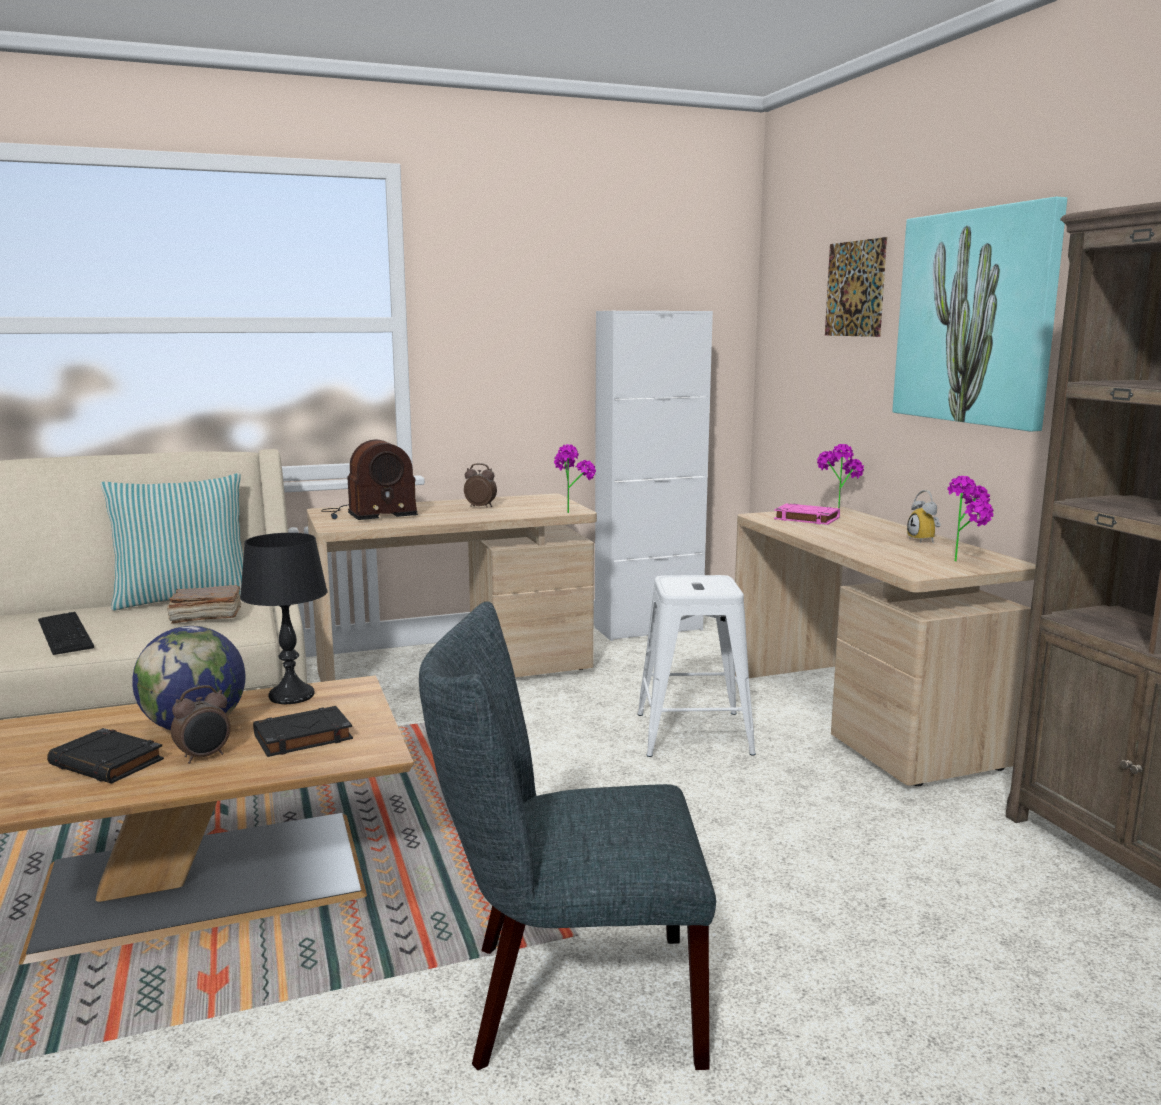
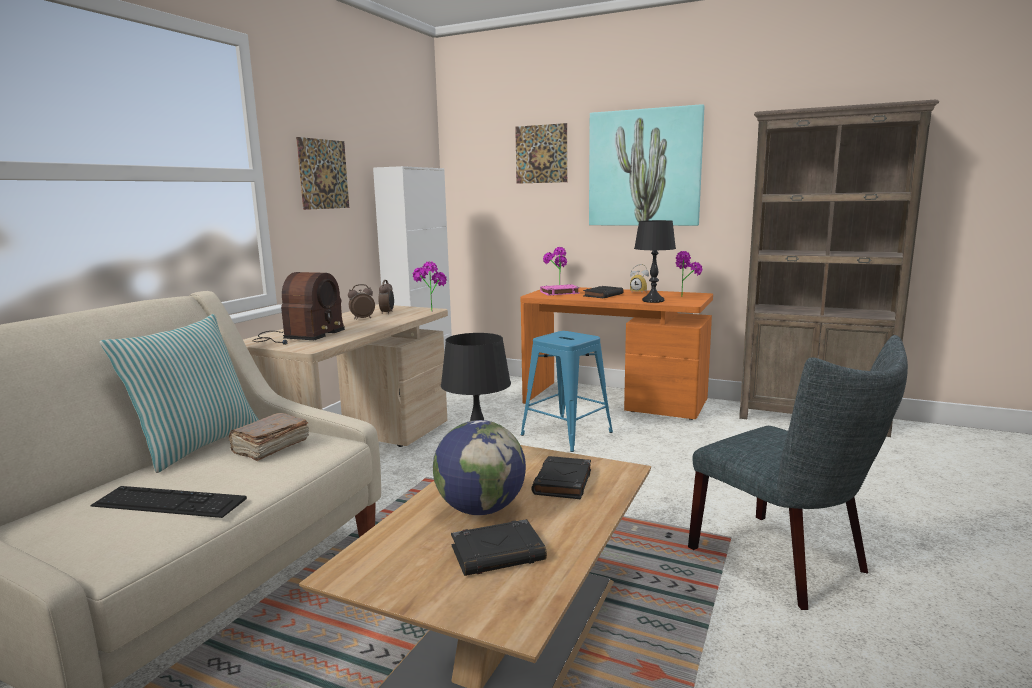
camera: 45 degrees left, 0 degrees up
(204, 757) = (545, 518): alarm clock -> alarm clock (387, 313)
(507, 321) = (323, 174): none -> picture
(567, 1001) = (787, 563): grey chair -> grey chair turned 75 degrees counterclockwise
(694, 734) = (567, 433): white stool -> blue stool
(850, 534) = (603, 295): none -> black book
(860, 719) = (614, 401): beige desk -> orange desk
(882, 557) = (653, 301): none -> black table lamp

